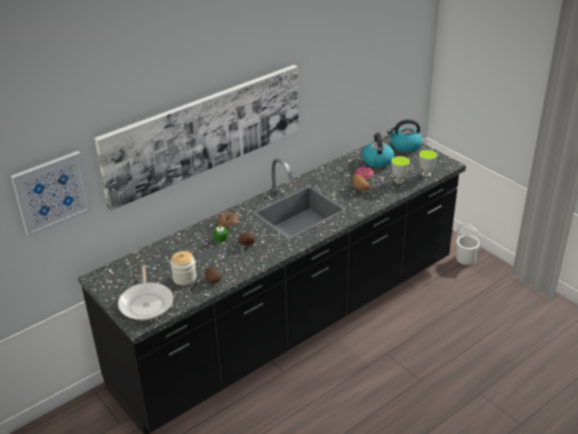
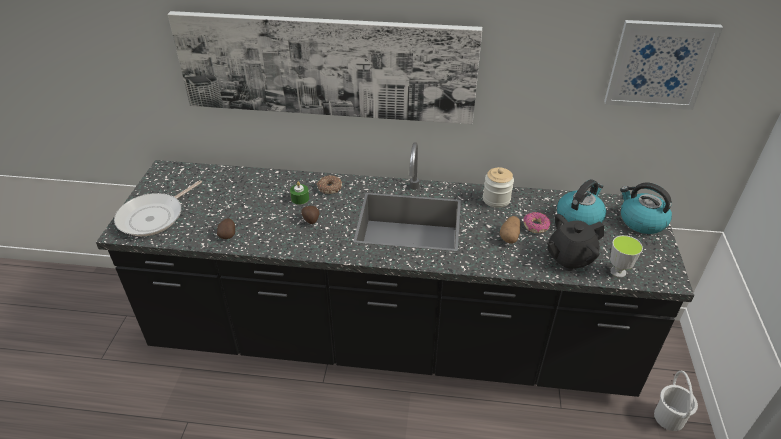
camera: 45 degrees right, 5 degrees up
(52, 192) = (123, 55): picture -> picture (659, 65)
(184, 278) = (213, 216): jar -> jar (496, 199)
(399, 181) = (569, 258): cup -> black teapot

